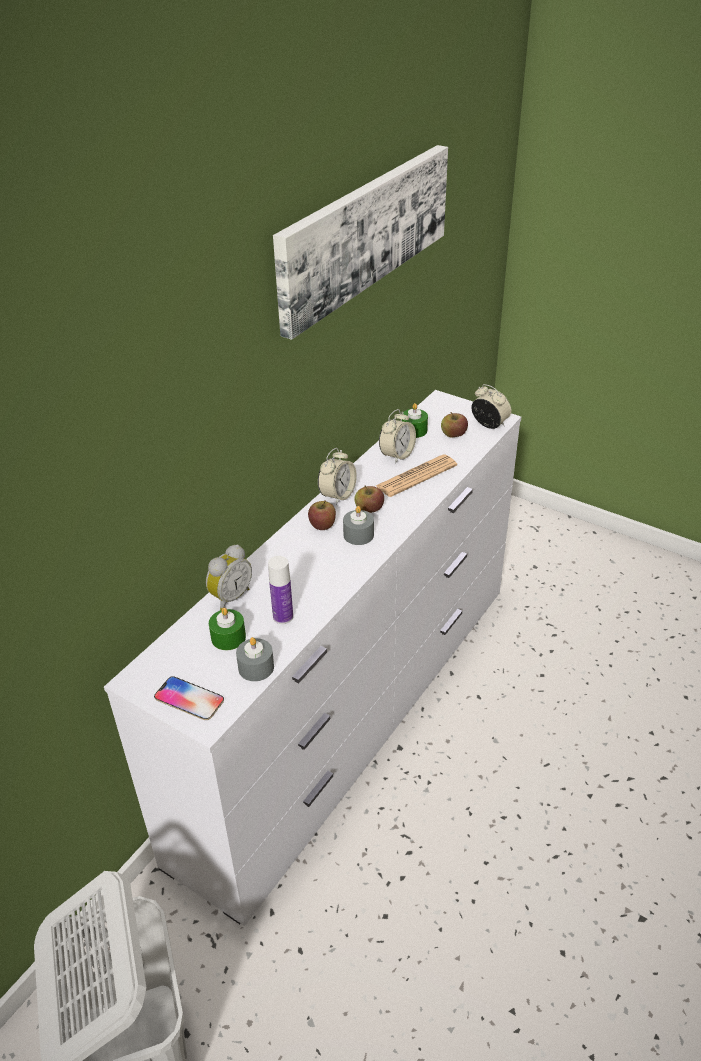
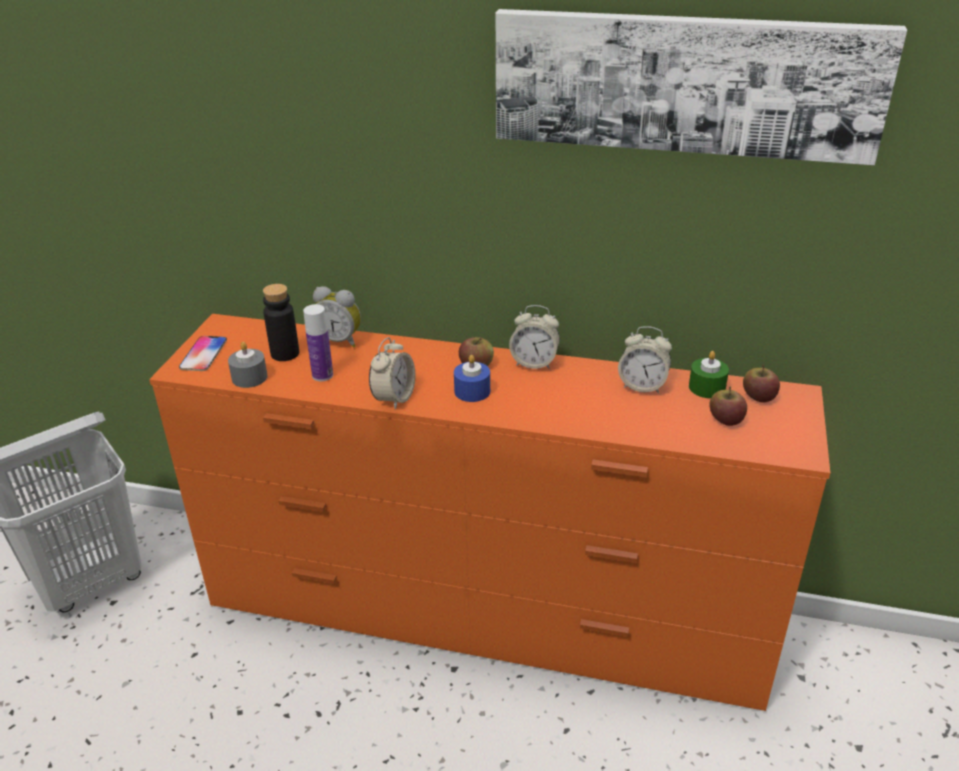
camera: 70 degrees right, 5 degrees down
(228, 637) = (285, 353): green candle -> black bottle
(354, 713) = (484, 615): white dresser -> orange dresser
(358, 535) = (472, 391): grey candle -> blue candle
(369, 509) = (522, 388): apple -> apple (758, 397)
(416, 476) = (609, 408): newspaper -> none
(489, 425) = (778, 446): alarm clock -> alarm clock (394, 398)

